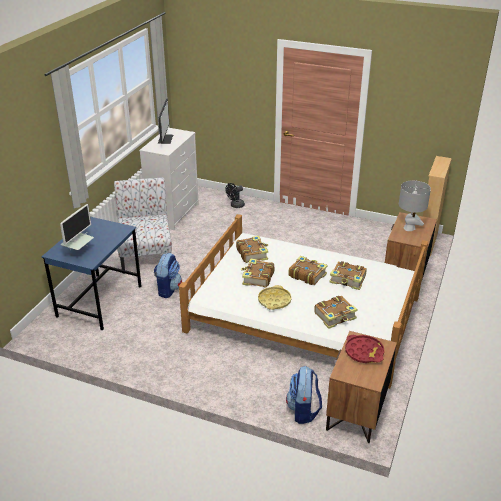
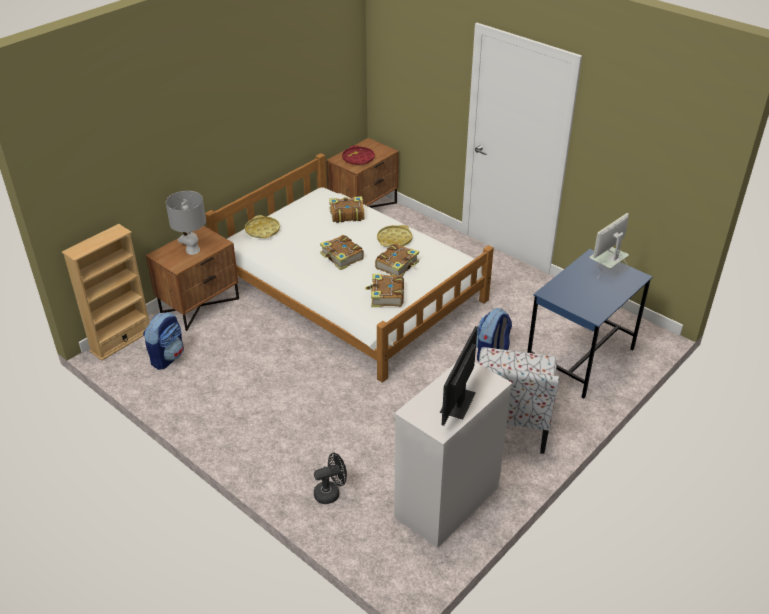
camera: 160 degrees left, 5 degrees up
(303, 411) = (405, 217): backpack -> backpack (167, 357)
(348, 280) = (303, 243): book -> none
(392, 284) = (262, 230): none -> yellow tray

